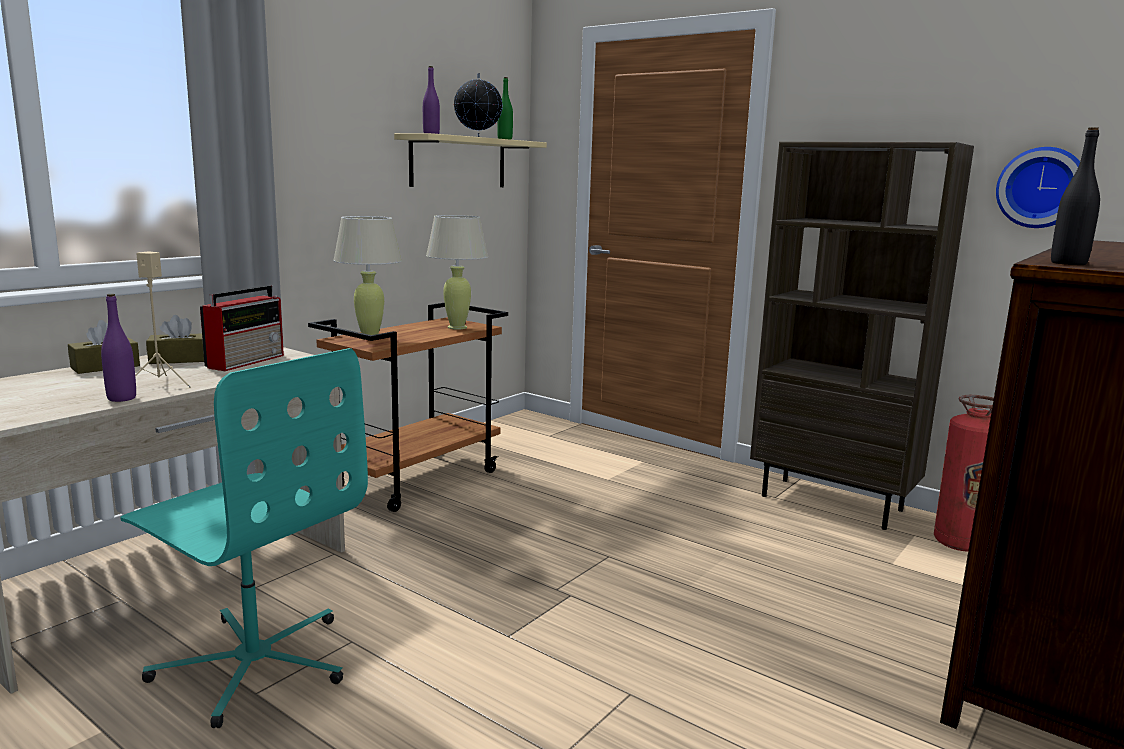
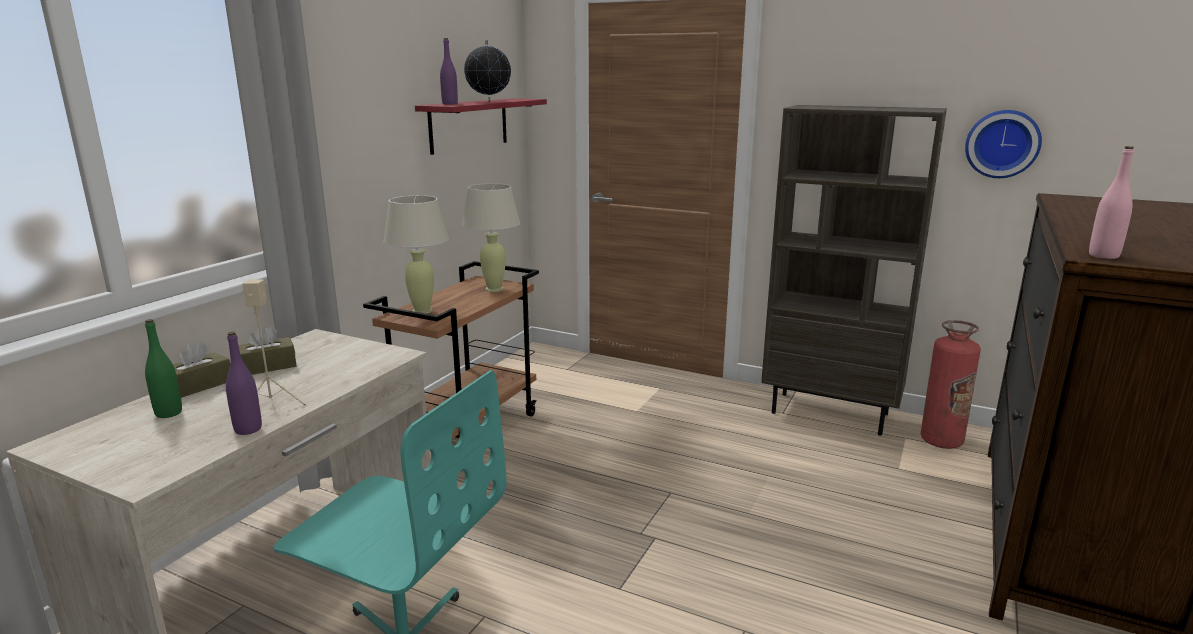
camera: 10 degrees left, 5 degrees up
(247, 361) = (335, 361): radio -> none
(458, 162) = (469, 125): beige shelf -> red shelf
(504, 139) = (511, 100): green bottle -> green bottle (168, 413)
(1068, 263) = (1103, 256): black bottle -> pink bottle

